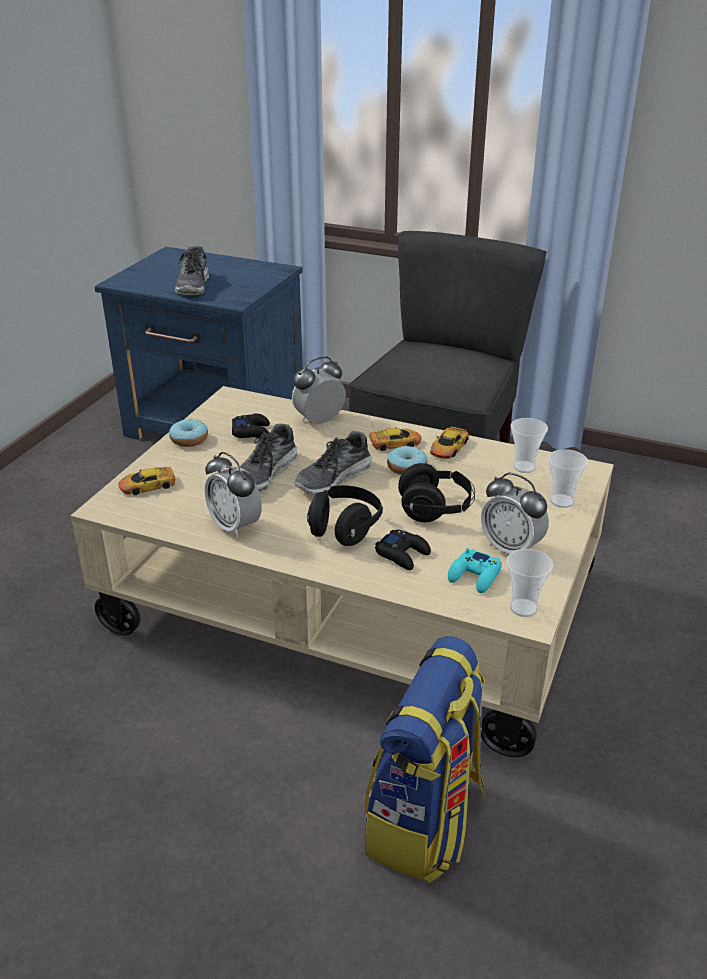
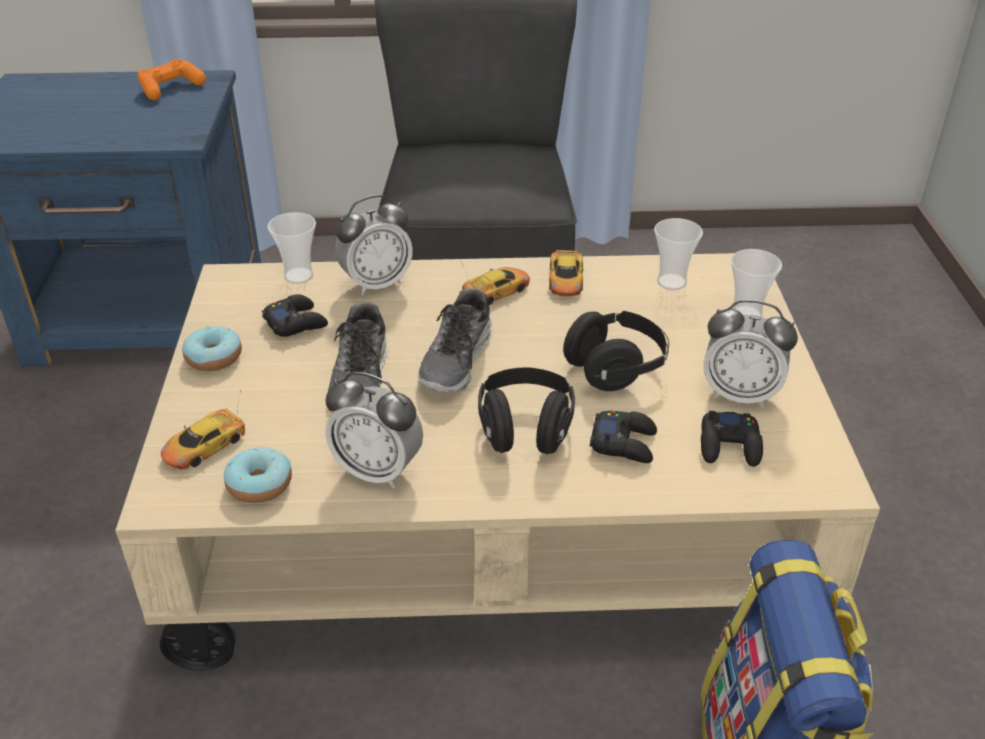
camera: 25 degrees left, 5 degrees up
(194, 285) = (98, 125): shoe -> none
(253, 271) = (171, 88): none -> orange game controller
(319, 421) = (376, 284): alarm clock -> alarm clock turned 150 degrees counterclockwise
(406, 467) = (536, 320): donut -> donut (260, 484)
(475, 576) = (730, 445): turquoise game controller -> black game controller
(523, 608) = (815, 470): cup -> cup (298, 276)

